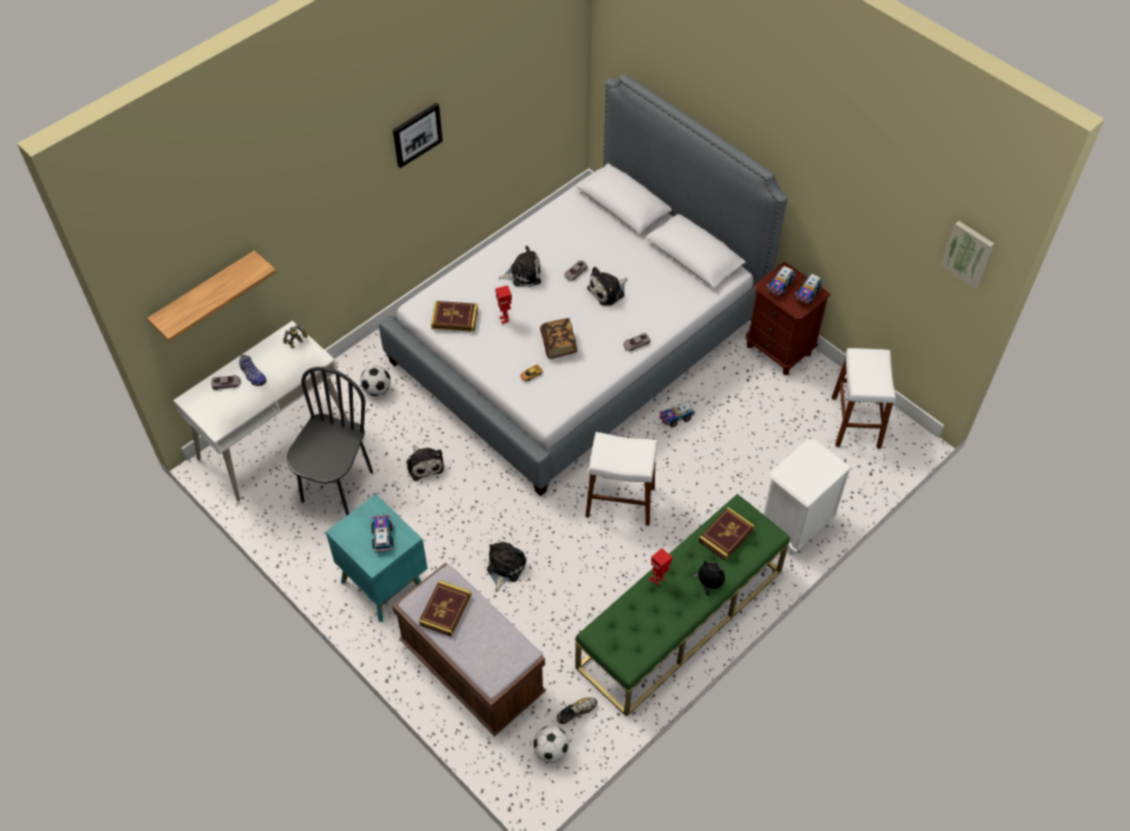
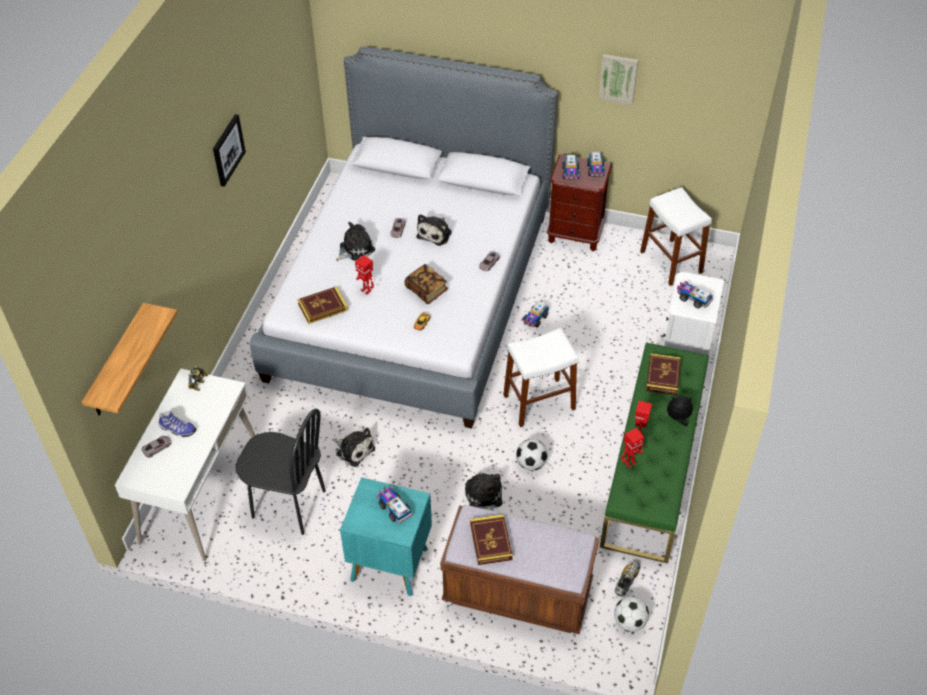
camera: 30 degrees left, 5 degrees down
(336, 486) = (288, 504): black chair -> black chair turned 120 degrees clockwise
(377, 389) = (266, 409): football -> football (531, 463)
(630, 603) = (630, 462): none -> toy robot
(802, 472) = (693, 298): none -> toy truck
(968, 253) = (742, 68): picture -> picture (618, 78)

